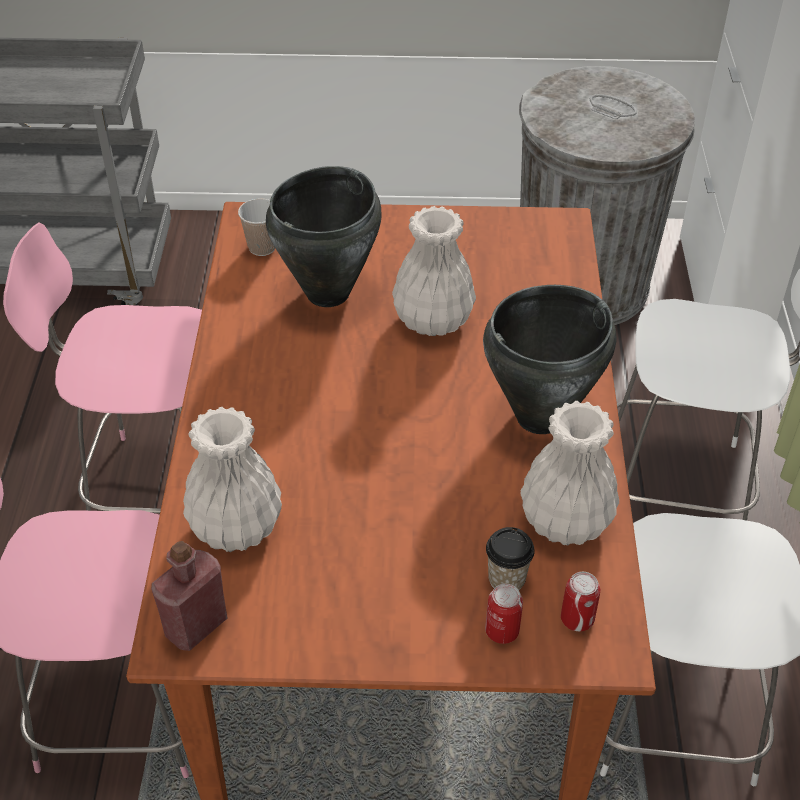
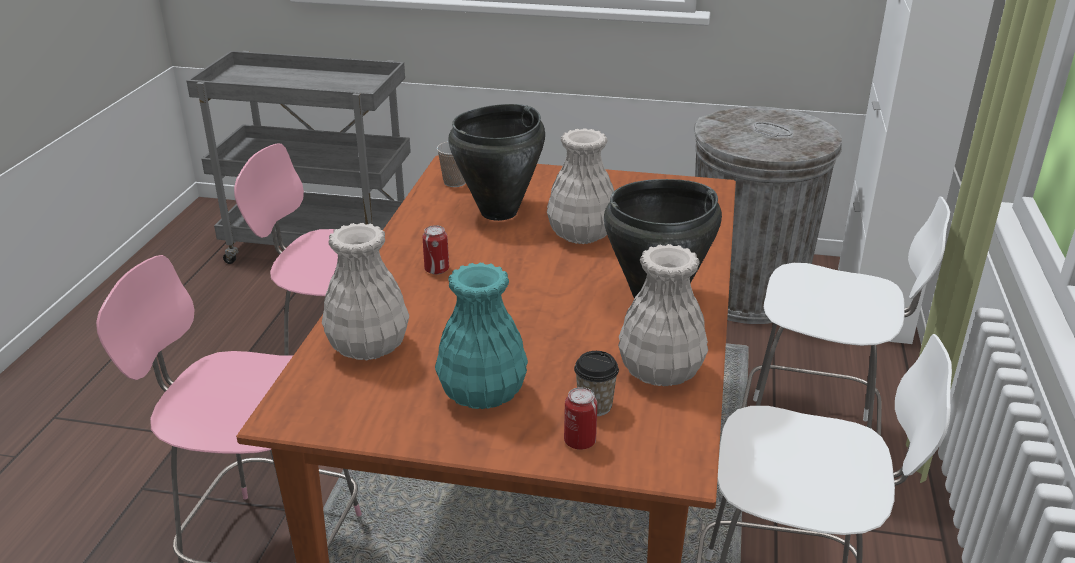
camera: 10 degrees right, 15 degrees down
(196, 625) = (309, 407): red bottle -> none
(382, 580) = (482, 394): none -> turquoise vase
(577, 619) = (652, 441): can -> can (437, 269)

